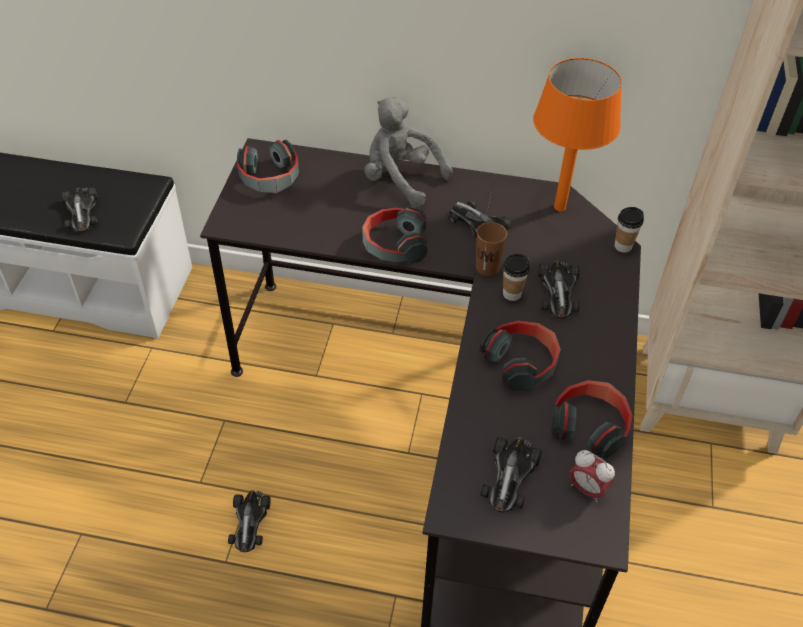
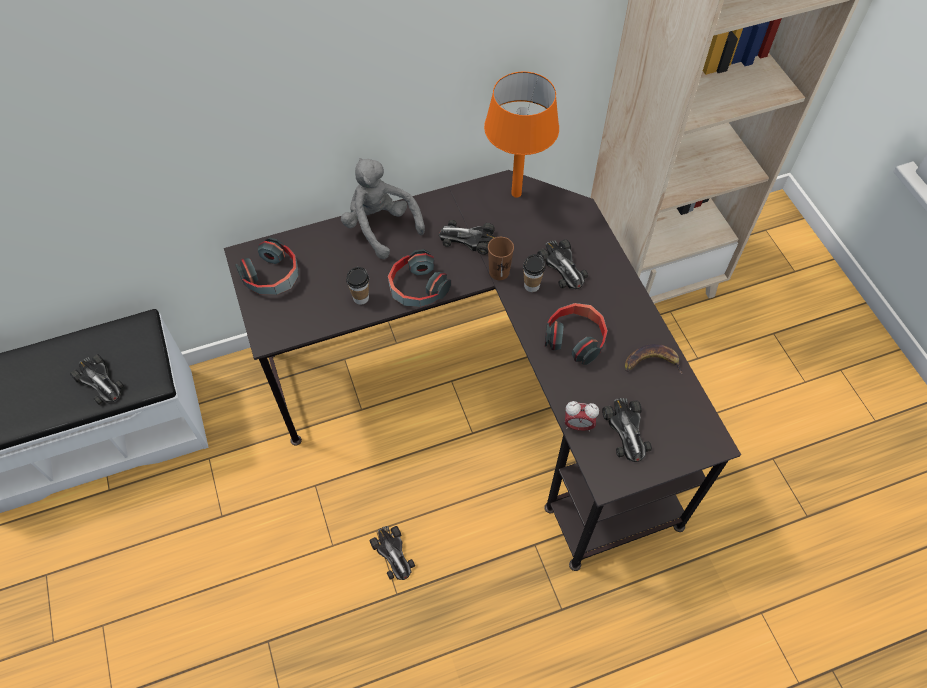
camera: 30 degrees left, 10 degrees up
(401, 179) = (380, 226): grey plush toy -> grey plush toy turned 45 degrees clockwise
(587, 489) = (680, 411): alarm clock -> alarm clock (578, 425)
(590, 425) = (652, 362): headphones -> banana
(623, 246) = (582, 205): cup -> cup (361, 298)

